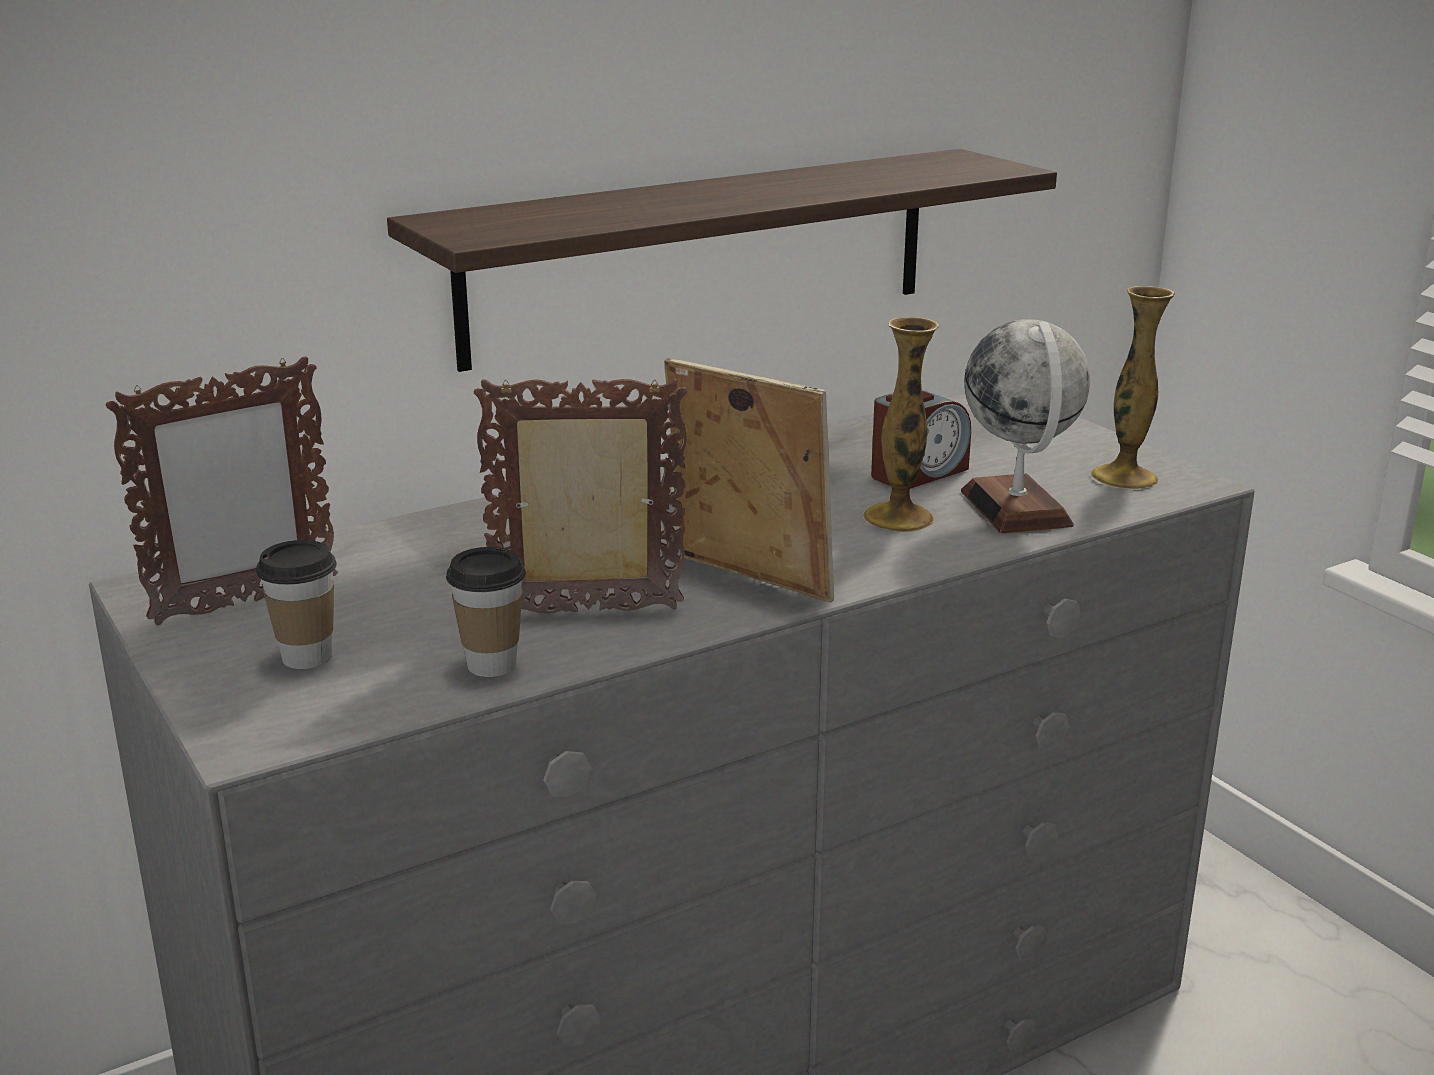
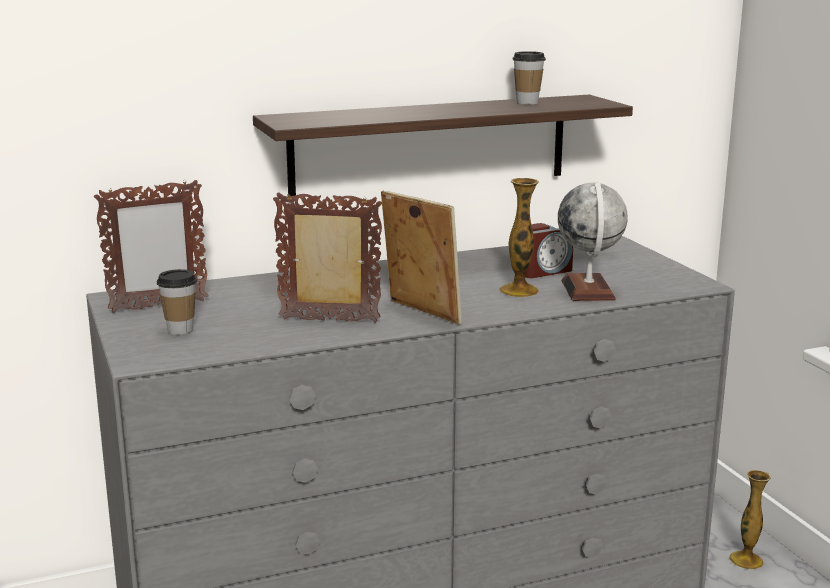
camera: 10 degrees right, 5 degrees down
(492, 665) = (270, 339): cup -> cup (527, 102)
(1124, 478) = (660, 279): vase -> vase (746, 560)

